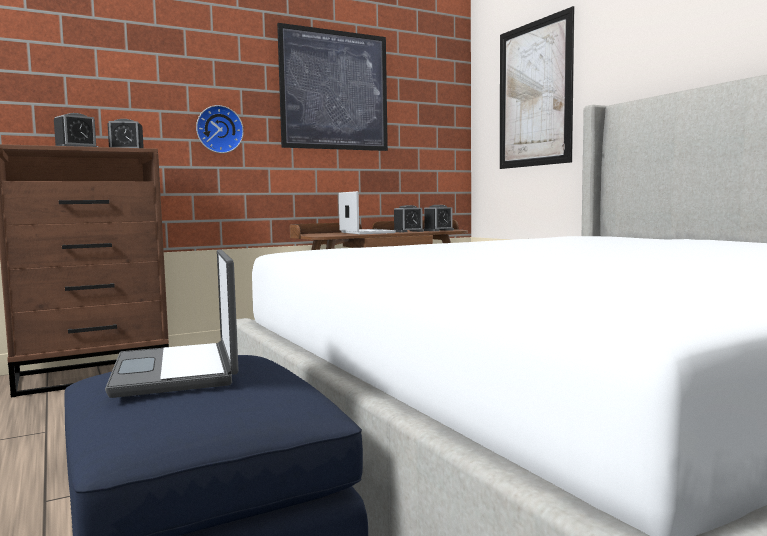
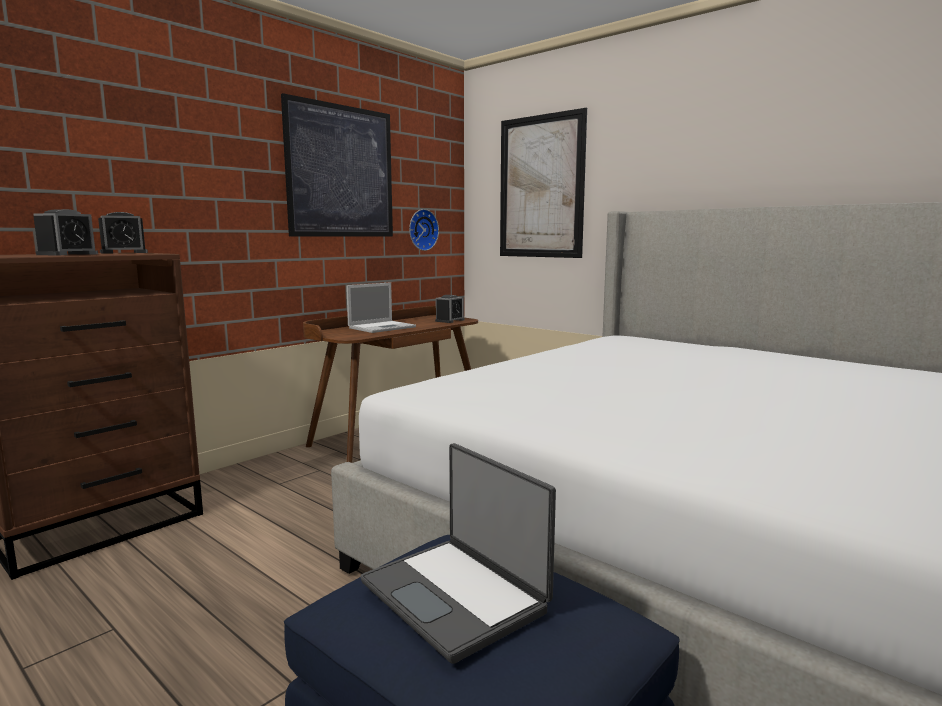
camera: 20 degrees left, 5 degrees up
(219, 129) = (221, 217): wall clock -> wall clock (422, 230)
(366, 232) = (382, 327): laptop -> laptop turned 90 degrees clockwise
(408, 231) = (423, 324): alarm clock -> none

